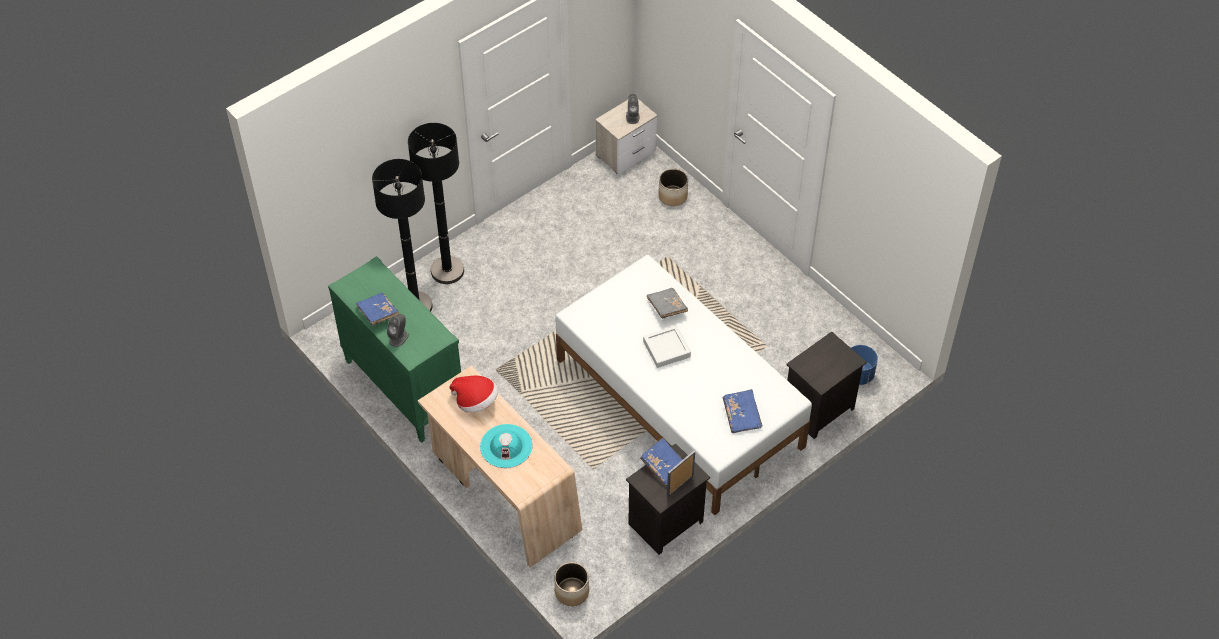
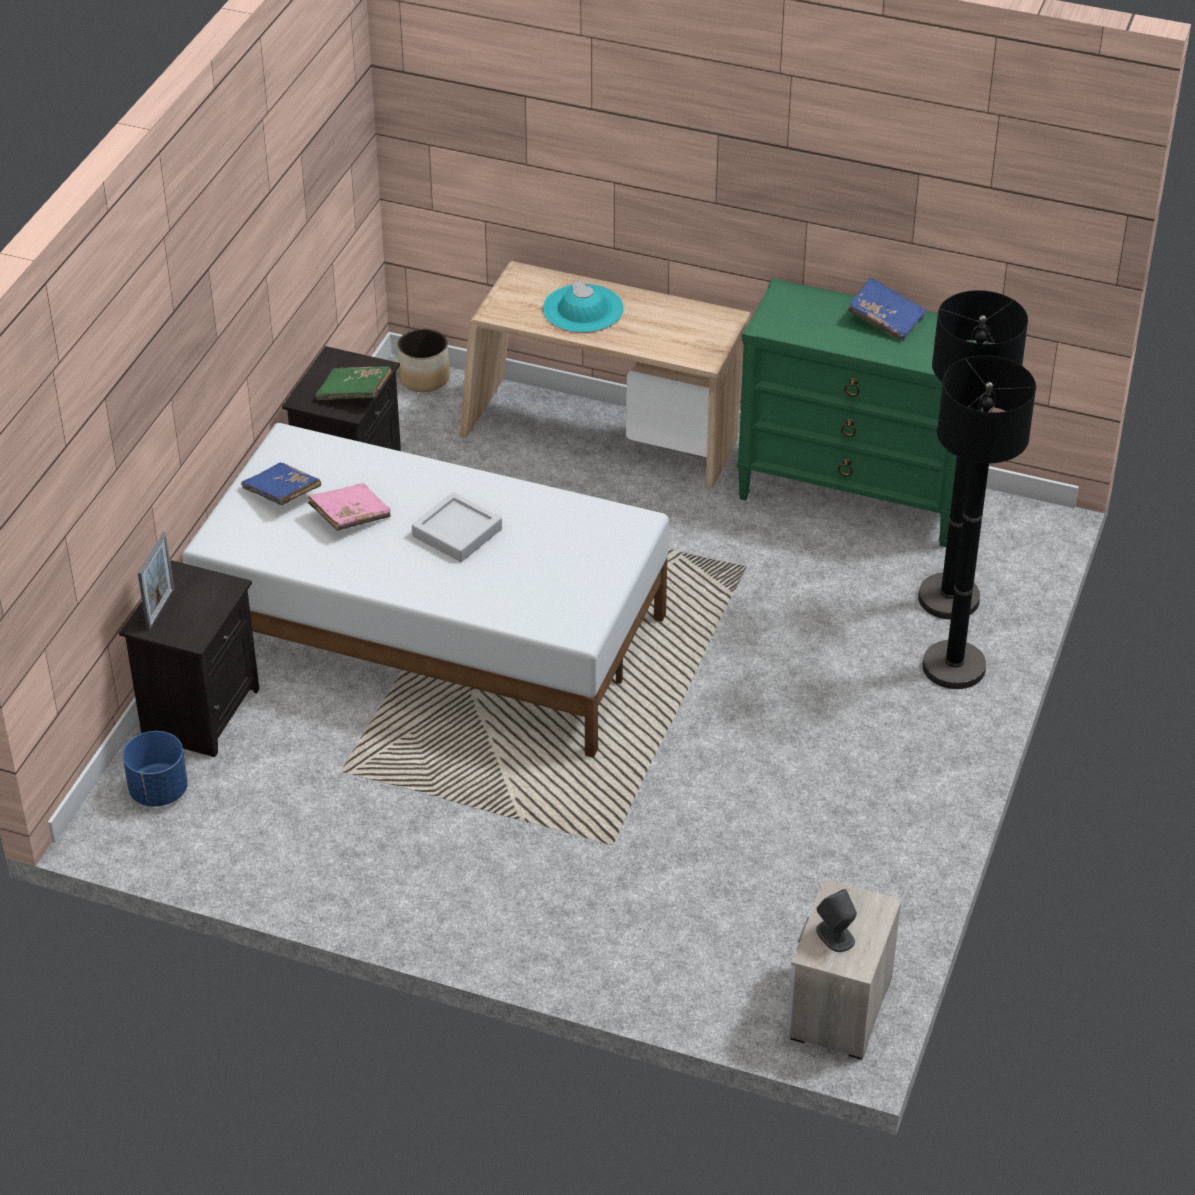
camera: 150 degrees right, 10 degrees down
(399, 337) = (826, 305): grey speaker -> none
(476, 401) = (669, 338): hat -> none
(664, 466) = (354, 393): blue book -> green book
(666, 307) = (499, 587): grey book -> none
(673, 196) = (684, 961): planter -> none
(680, 485) = (318, 381): picture frame -> picture frame (160, 609)
(714, 384) = (350, 516): none -> pink book

